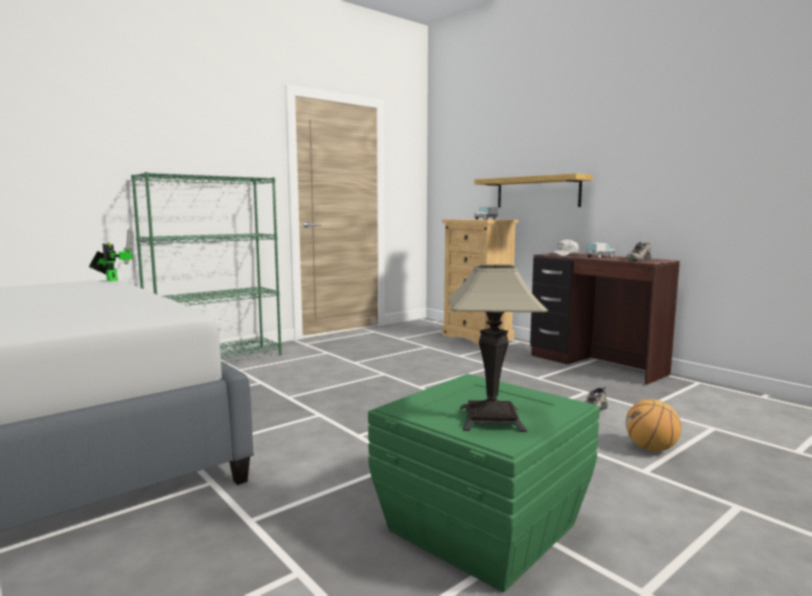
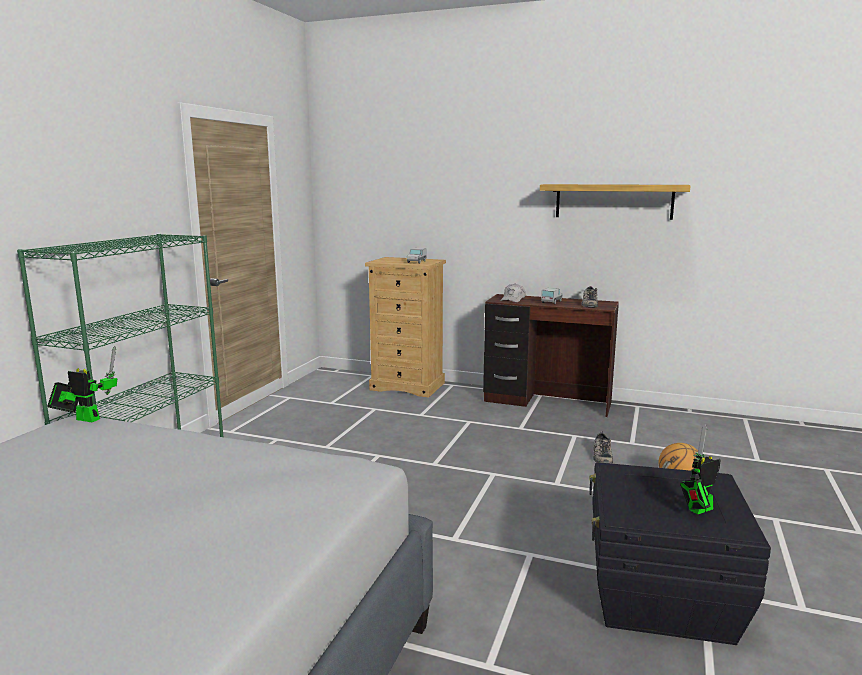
camera: 30 degrees left, 5 degrees up
(479, 527) = (660, 597): green storage box -> black storage box
(491, 419) = (698, 510): table lamp -> toy robot
(537, 192) = (465, 231): shelf -> shelf (613, 201)

